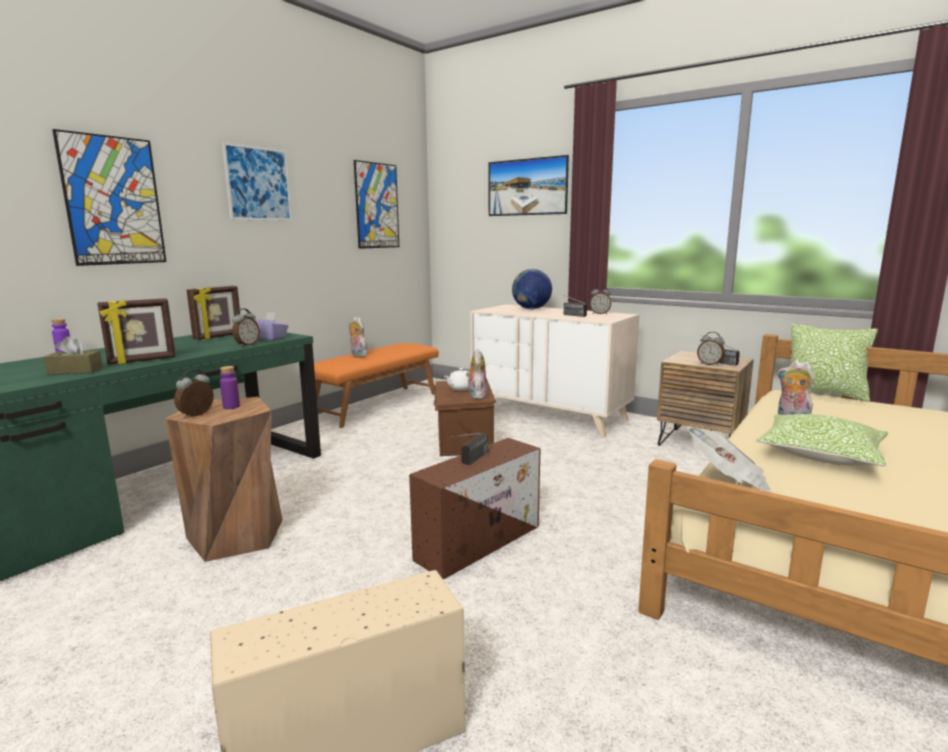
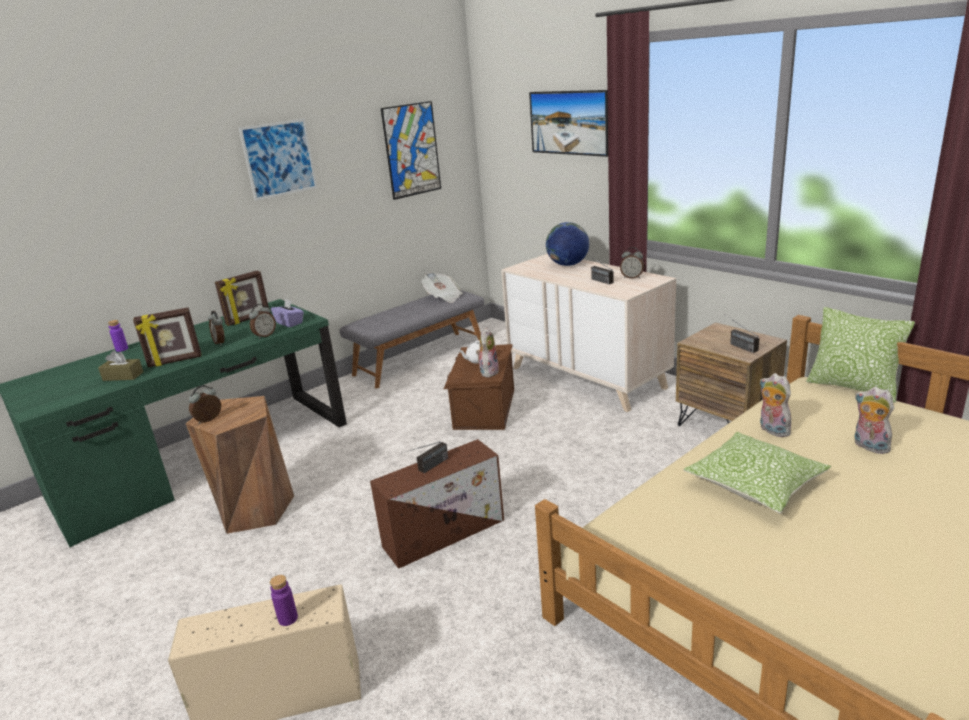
camera: 15 degrees right, 10 degrees up
(113, 201) = (146, 207): picture -> none
(231, 407) = (238, 410): purple bottle -> purple bottle (288, 618)
(357, 355) = (396, 311): plush toy -> plush toy (868, 446)
(376, 405) = (419, 358): orange bench -> grey bench
(710, 364) = (726, 350): alarm clock -> alarm clock (220, 342)
(728, 479) = (634, 511): newspaper -> newspaper (443, 297)

